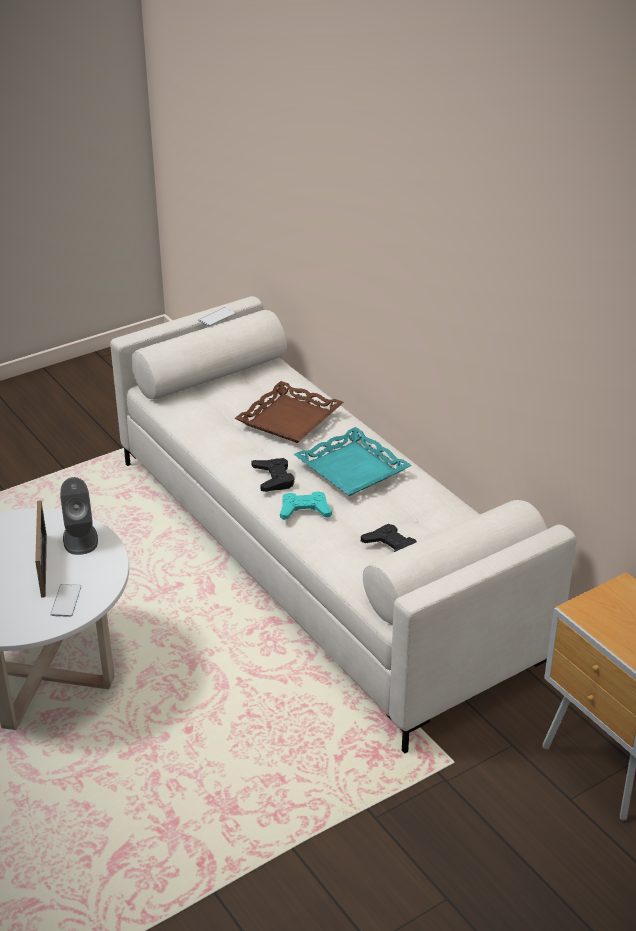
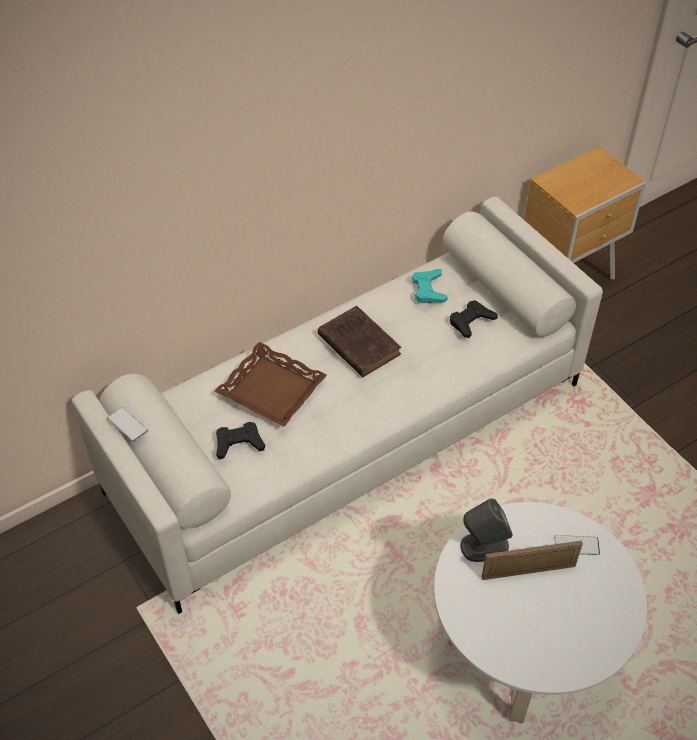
camera: 90 degrees left, 15 degrees up
(273, 478) = (373, 400): black game controller -> black game controller (239, 443)
(304, 510) = (422, 377): turquoise game controller -> turquoise game controller (428, 290)
(352, 469) = (357, 343): turquoise tray -> brown book

